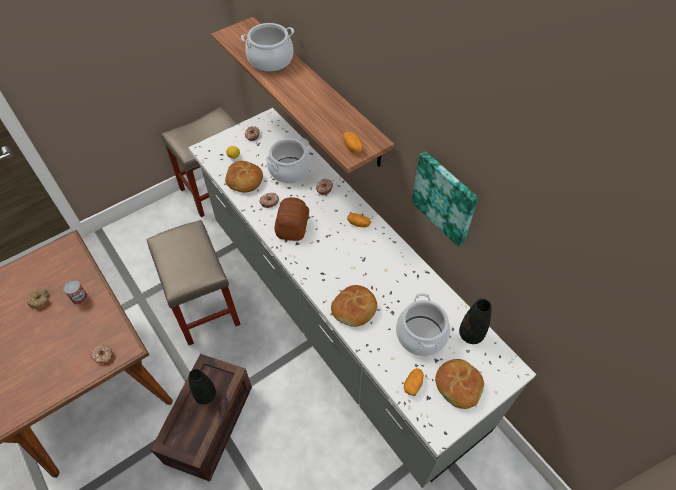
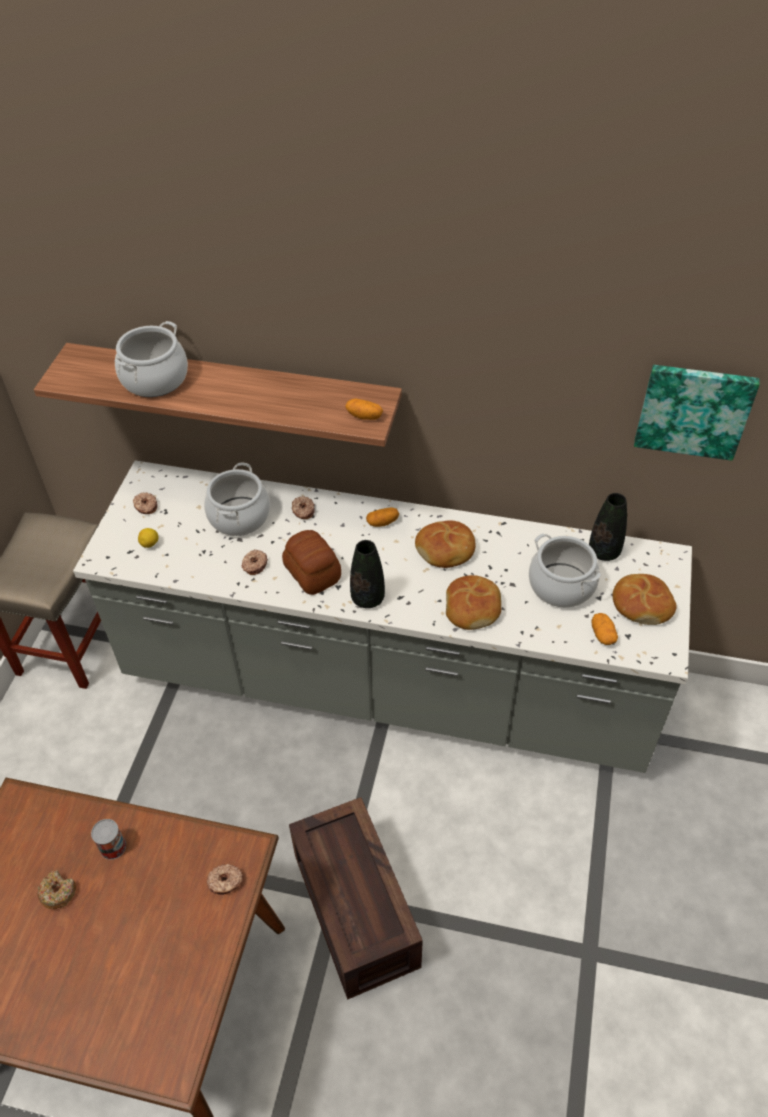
camera: 40 degrees left, 5 degrees down
(204, 307) = (208, 789): beige stool -> none
(205, 395) = (344, 862): black vase -> black vase (367, 598)
(244, 181) = (196, 562): bread -> bread (446, 550)
(445, 198) = (503, 412): picture -> picture (694, 410)

